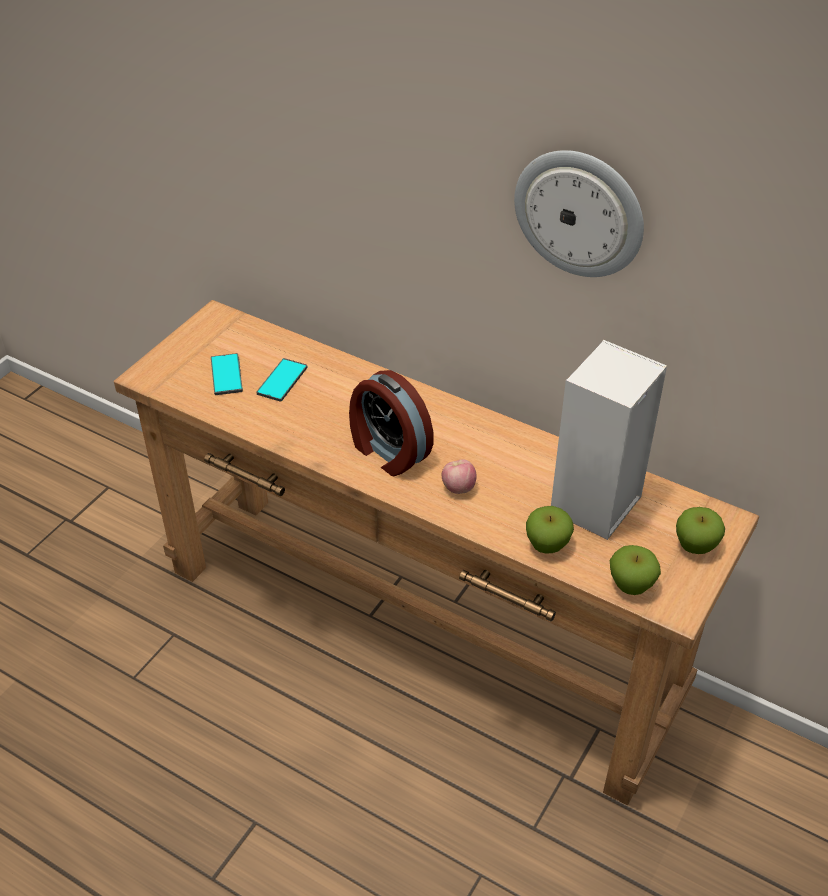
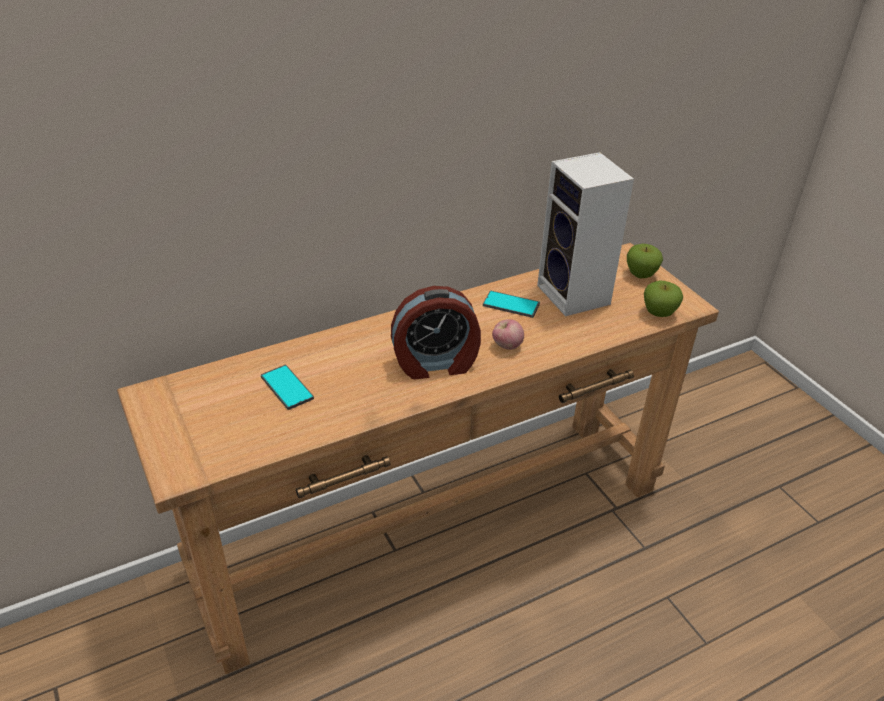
camera: 60 degrees left, 5 degrees down
(226, 375) = (240, 418): phone -> phone (511, 305)
(547, 545) = (597, 331): apple -> none
(579, 213) = (492, 76): wall clock -> none

